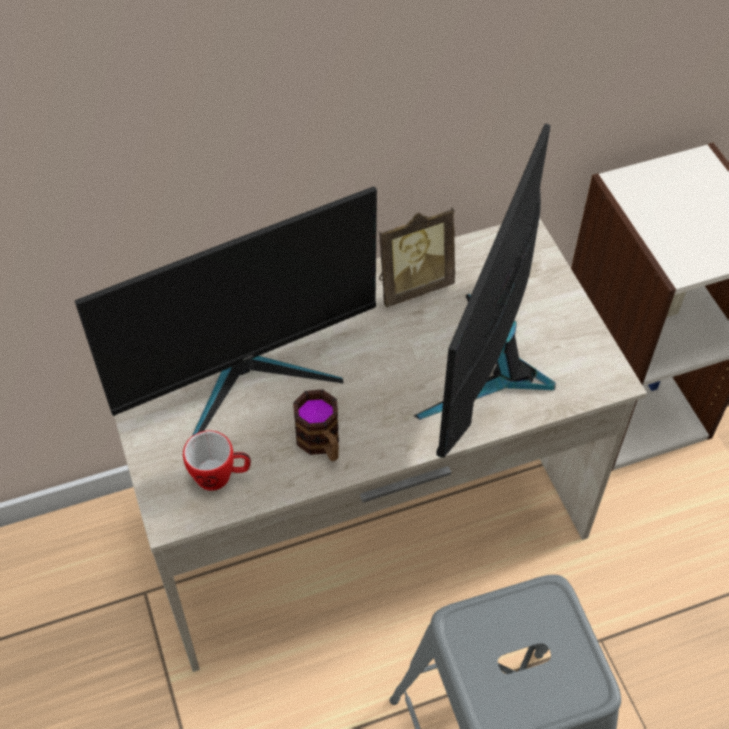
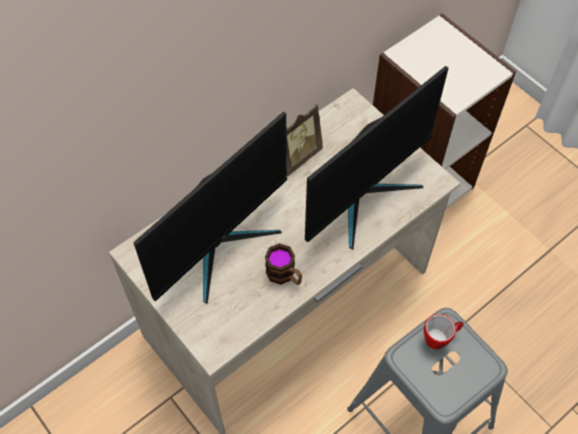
camera: 20 degrees left, 5 degrees up
(221, 476) = (232, 316): mug -> mug (440, 338)
(489, 369) = (365, 197): monitor -> monitor turned 135 degrees counterclockwise

